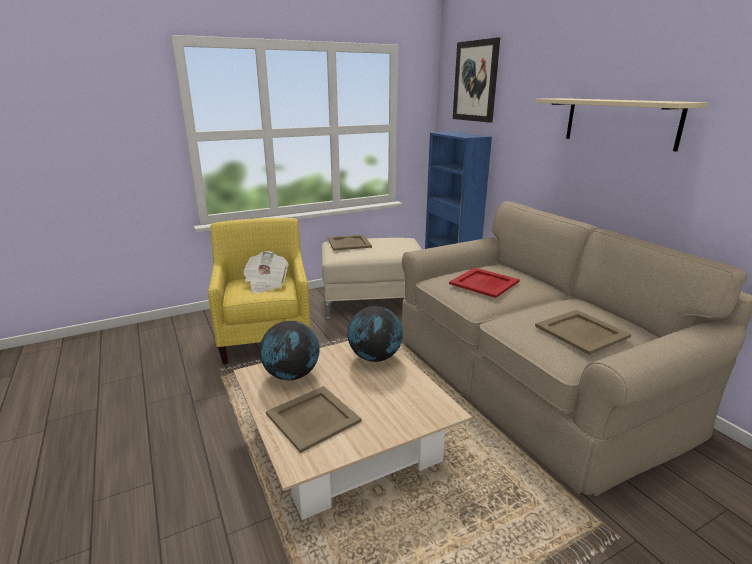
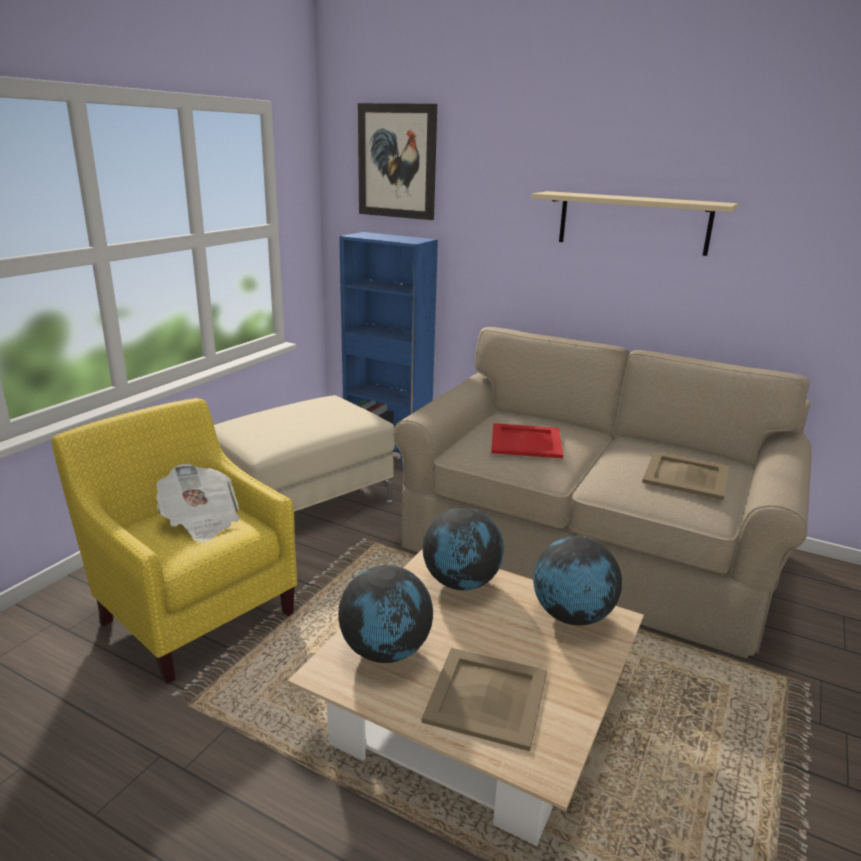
camera: 35 degrees left, 0 degrees up
(348, 243) = (258, 421): beige tray -> none
(419, 398) = (571, 616): none -> globe

